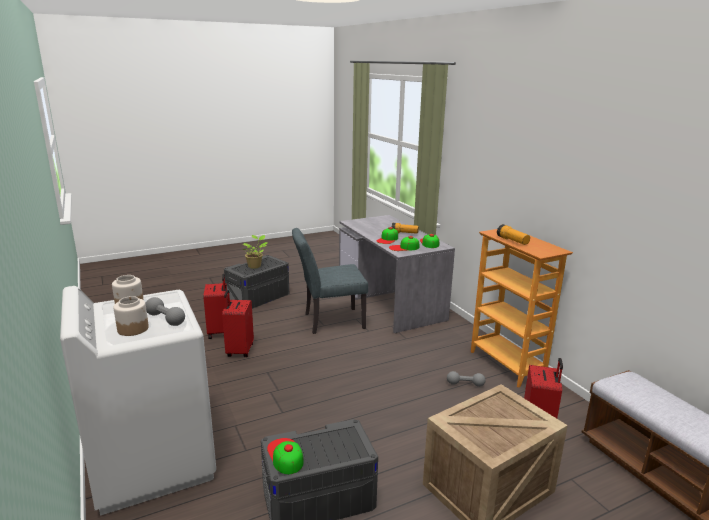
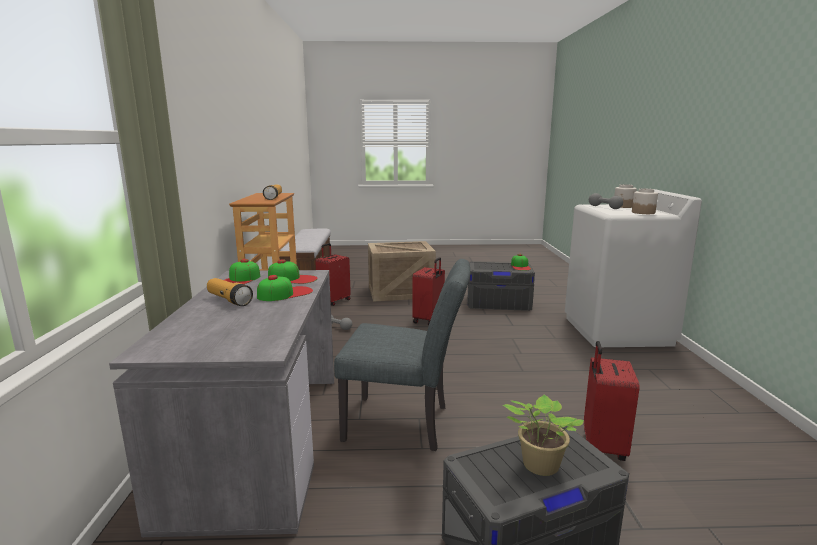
camera: 155 degrees left, 5 degrees down
(239, 351) = (560, 403): red suitcase -> red suitcase (429, 320)

